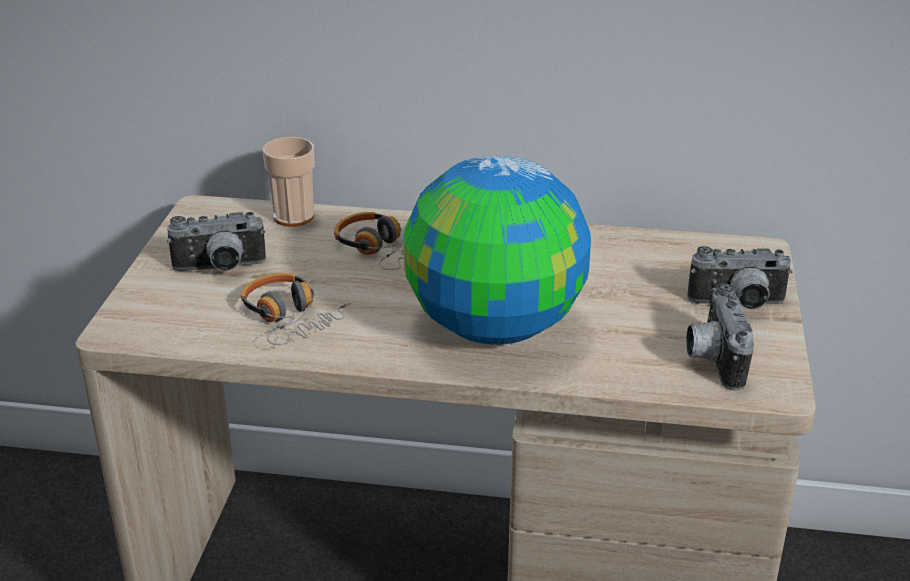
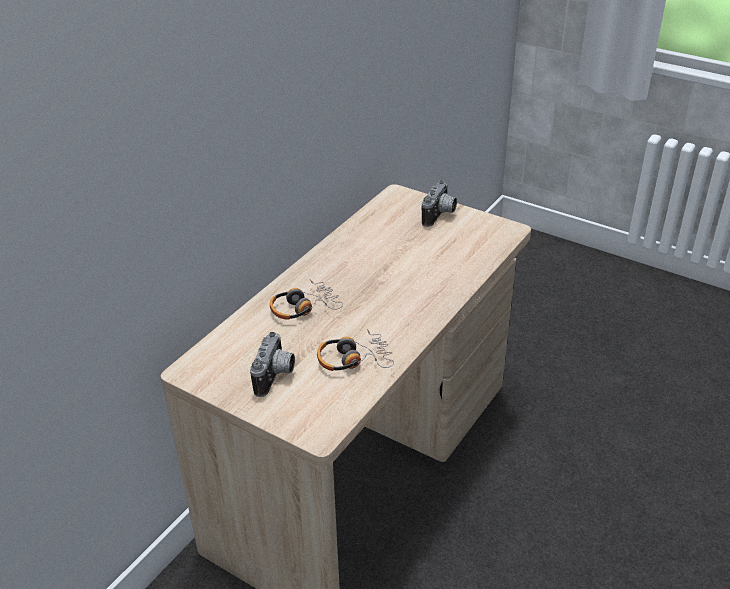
camera: 65 degrees left, 5 degrees up
(293, 217) = (234, 333): cup -> none
(496, 327) = (411, 290): globe -> none
(712, 359) = (478, 237): camera -> none

